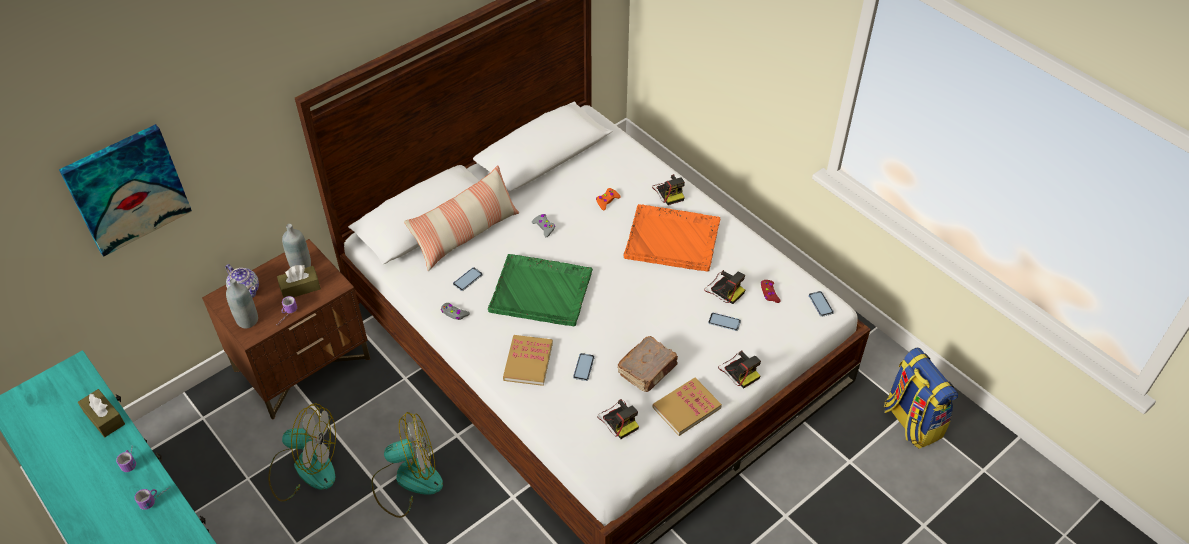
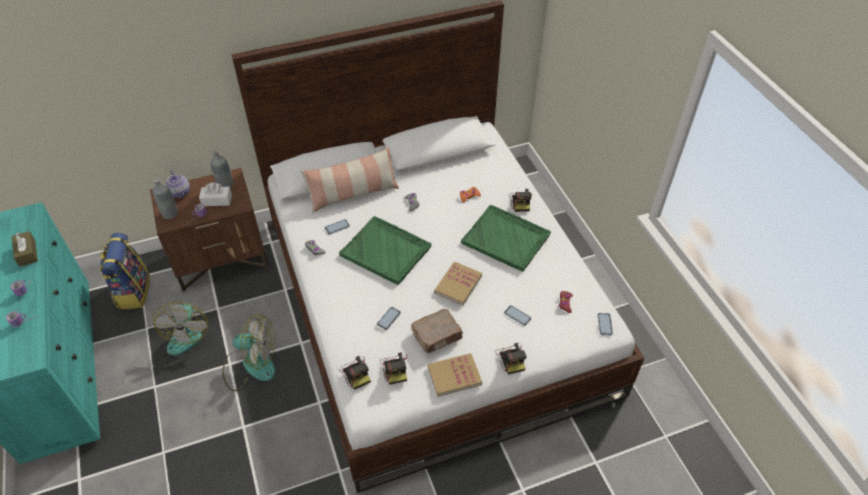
camera: 20 degrees right, 0 degrees up
(127, 189) = (89, 92): picture -> none
(300, 288) = (217, 200): brown tissue box -> white tissue box
(304, 468) = (186, 333): fan -> fan turned 60 degrees clockwise
(528, 361) = (350, 301): book -> book (458, 284)
(673, 240) = (506, 239): orange tray -> green tray
(724, 289) = (529, 289): camera -> camera (355, 373)
(911, 421) = (663, 446): backpack -> backpack (133, 291)

